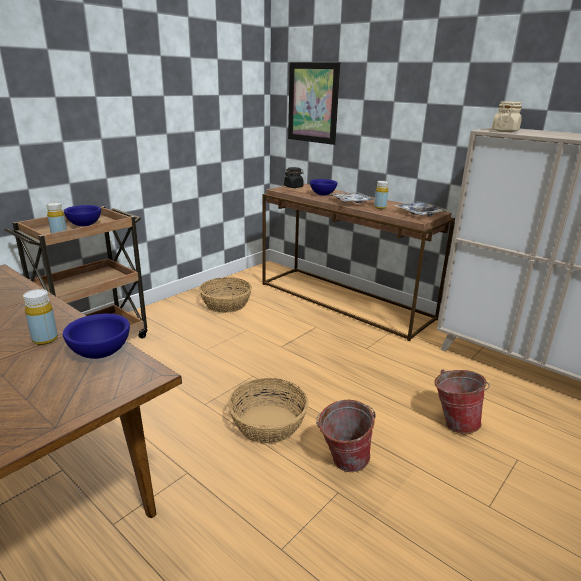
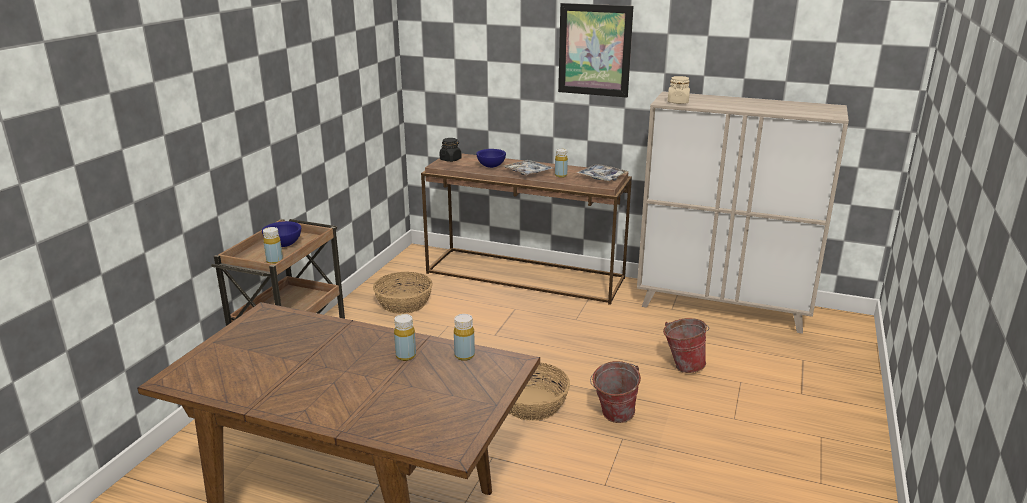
camera: 20 degrees left, 0 degrees up
(101, 353) = (464, 355): blue bowl -> yellow bottle
(313, 103) = (459, 66): picture -> picture (594, 50)

